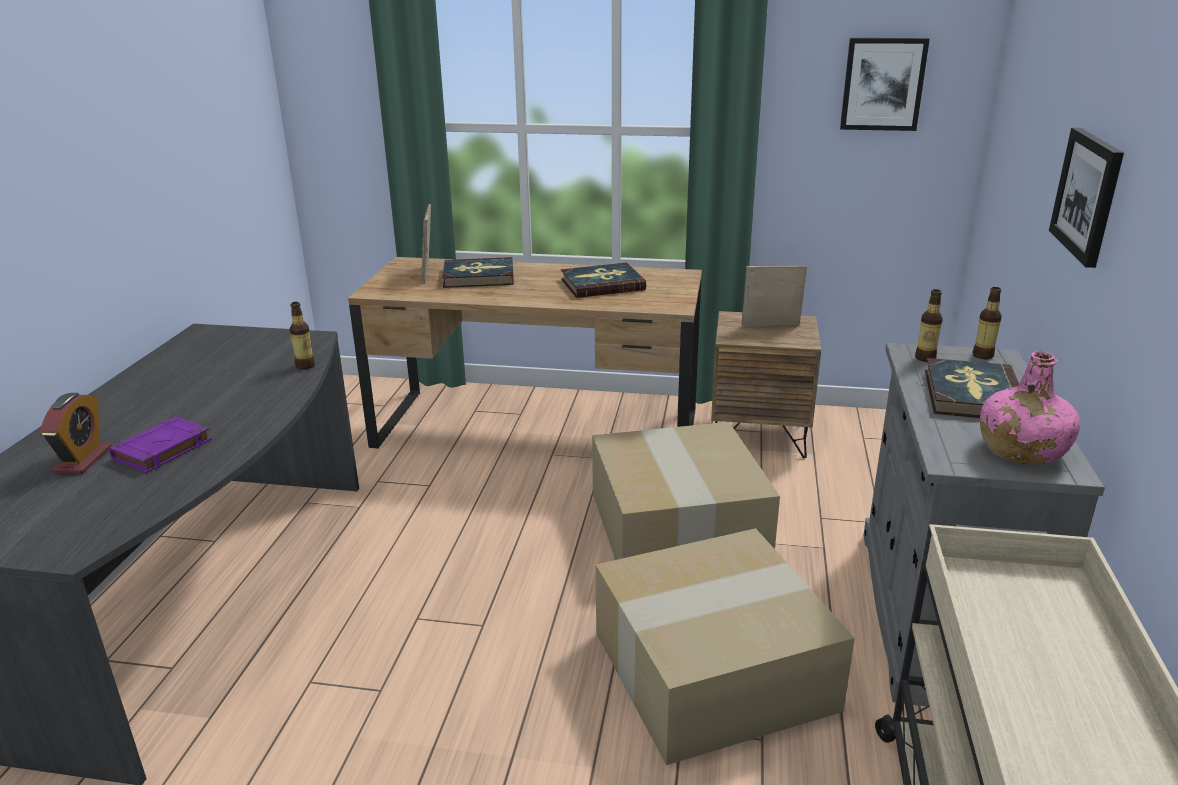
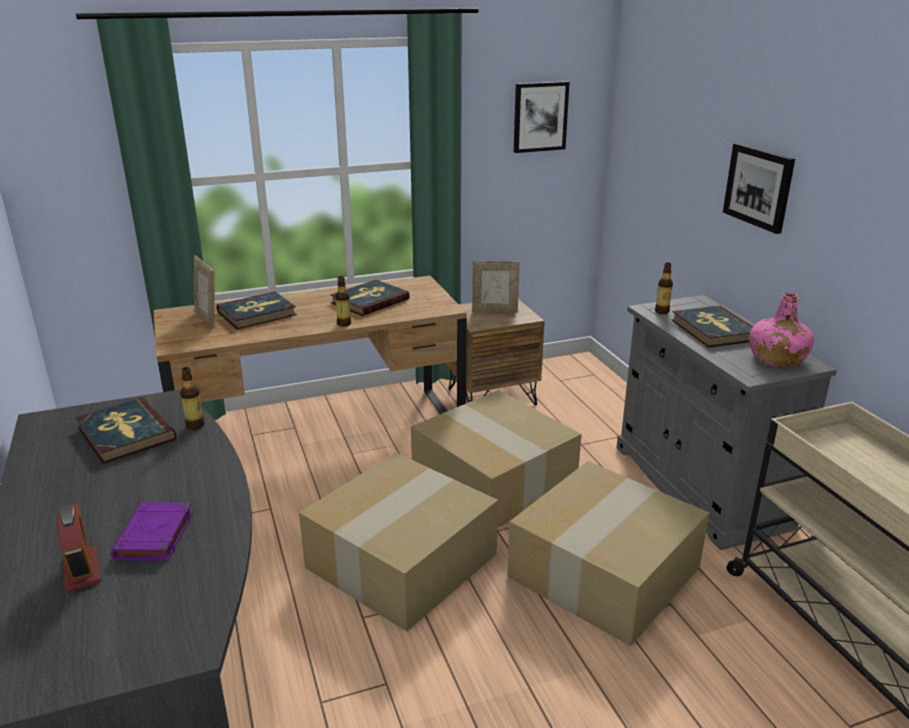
camera: 30 degrees left, 0 degrees up
(246, 359) = (125, 434): none -> book
(505, 574) = (401, 558): none -> cardboard box
(770, 327) = (495, 311): picture frame -> picture frame turned 150 degrees counterclockwise
(982, 355) = (690, 303): bottle -> bottle (344, 324)

